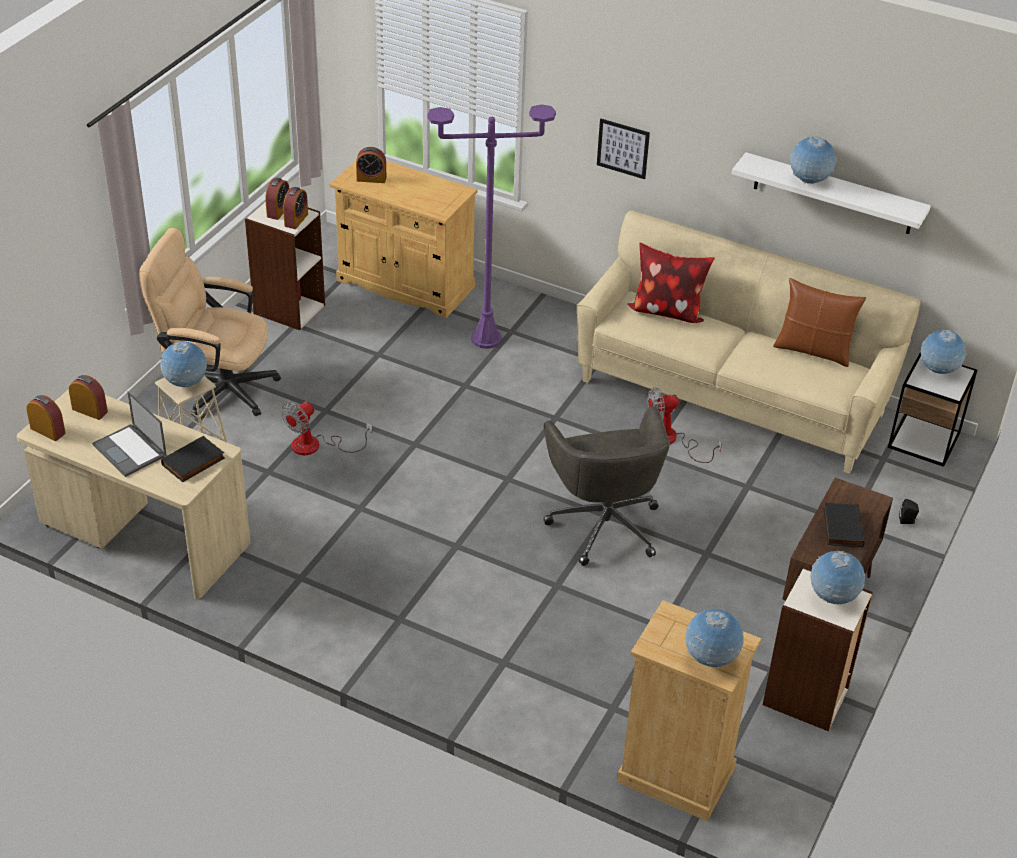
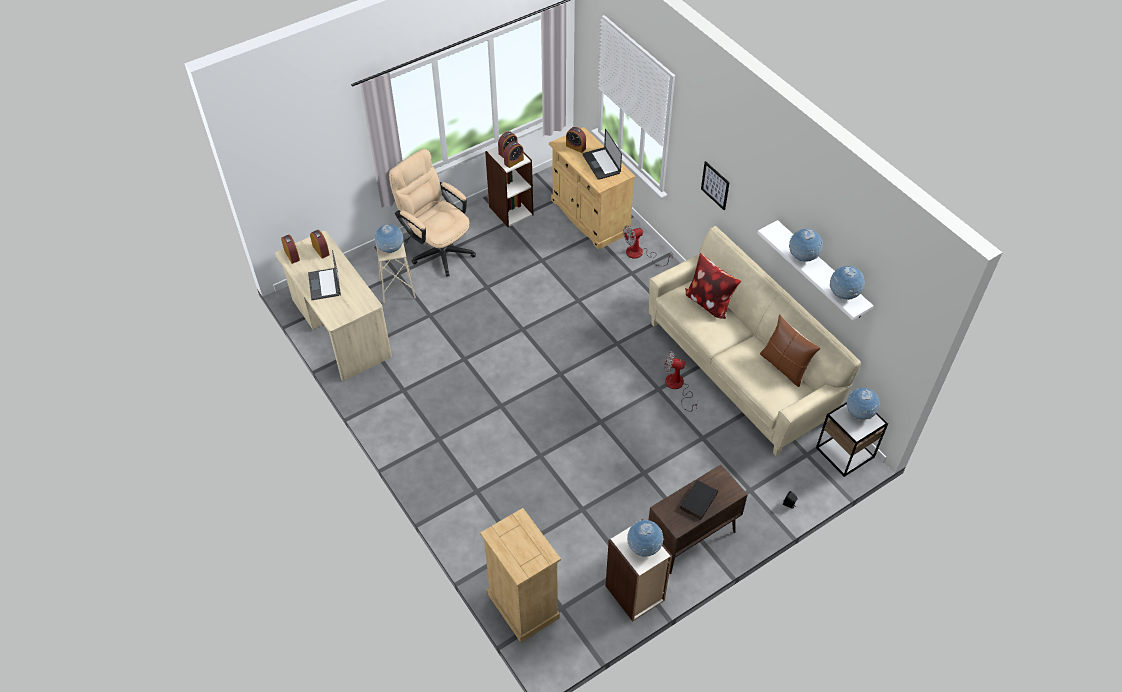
camera: 30 degrees right, 10 degrees up
(194, 462) = (351, 305): black book -> none
(316, 446) = (466, 308): fan -> fan (640, 254)
(422, 188) = (601, 164): none -> laptop
(486, 339) = (612, 273): purple floor lamp -> none
(604, 523) = (596, 427): grey office chair -> none
(711, 659) = (521, 558): globe -> globe (843, 295)

